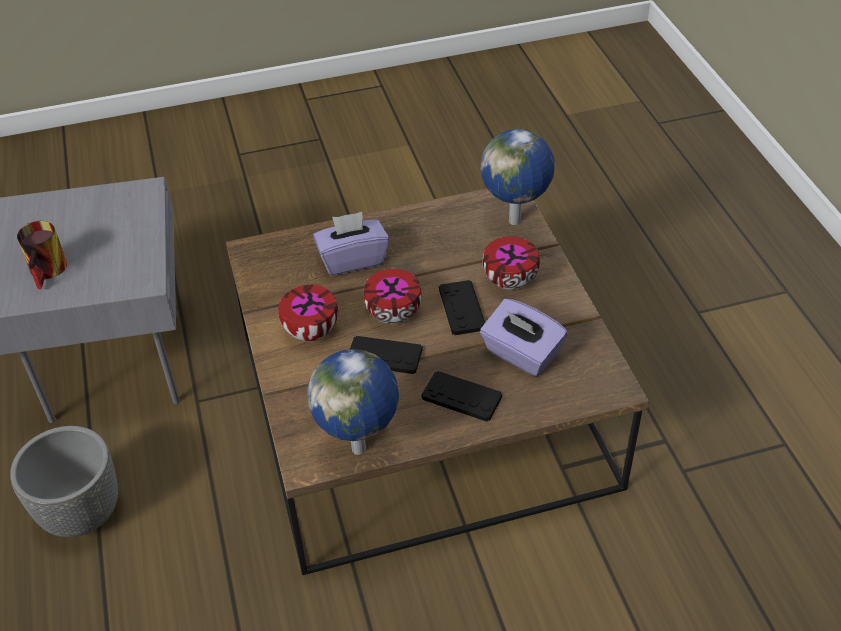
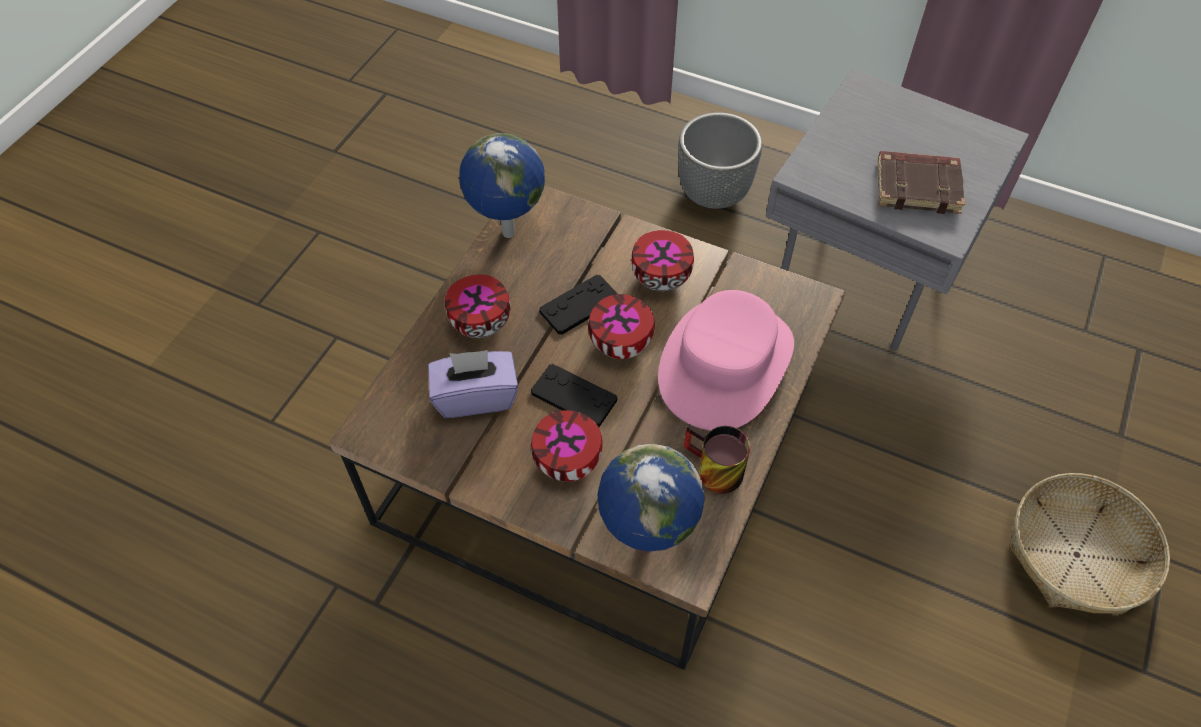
camera: 130 degrees right, 10 degrees up
(50, 271) = (873, 129): mug -> mug (711, 471)
(104, 222) = (918, 186): none -> brown book
(270, 181) = (1077, 555): none -> basket
(352, 259) = (725, 363): purple tissue box -> pink hat
(461, 397) = (481, 322): black game controller -> bowl

